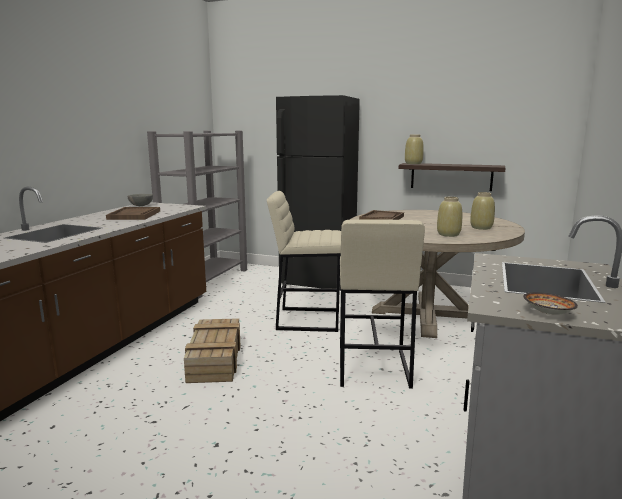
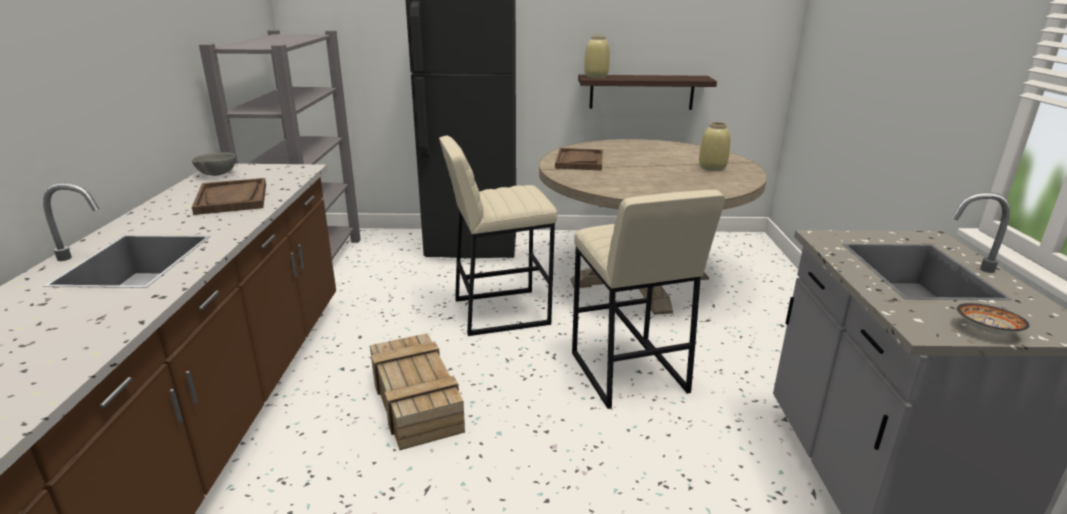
camera: 20 degrees left, 10 degrees up
(448, 234) = (688, 184): beige vase -> none

